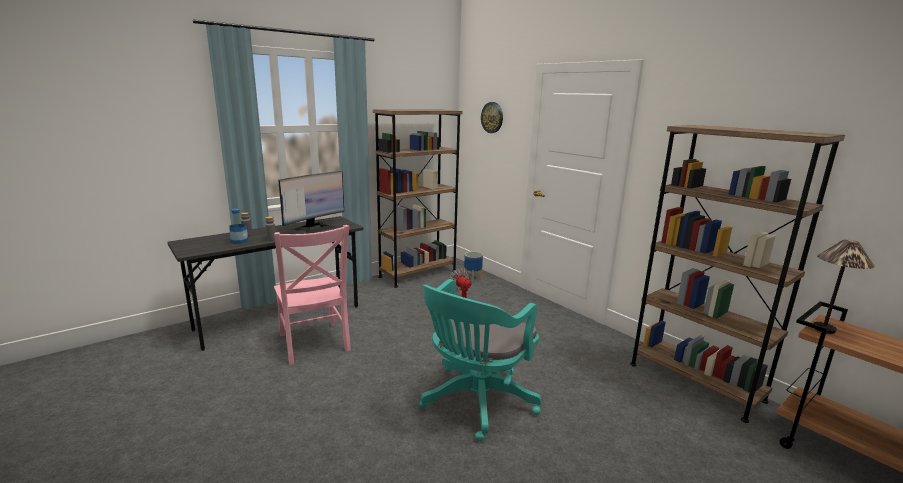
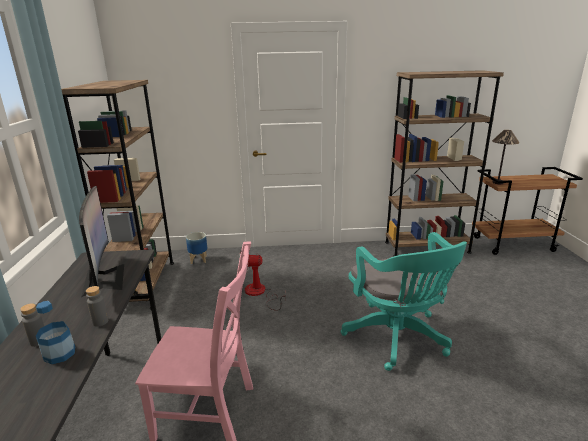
camera: 55 degrees left, 5 degrees up
(492, 117) = (174, 84): wall clock -> none

